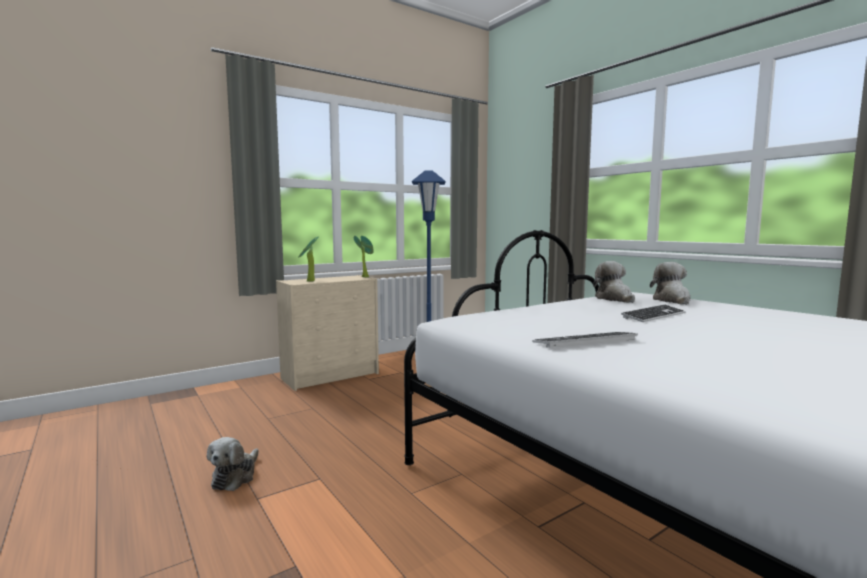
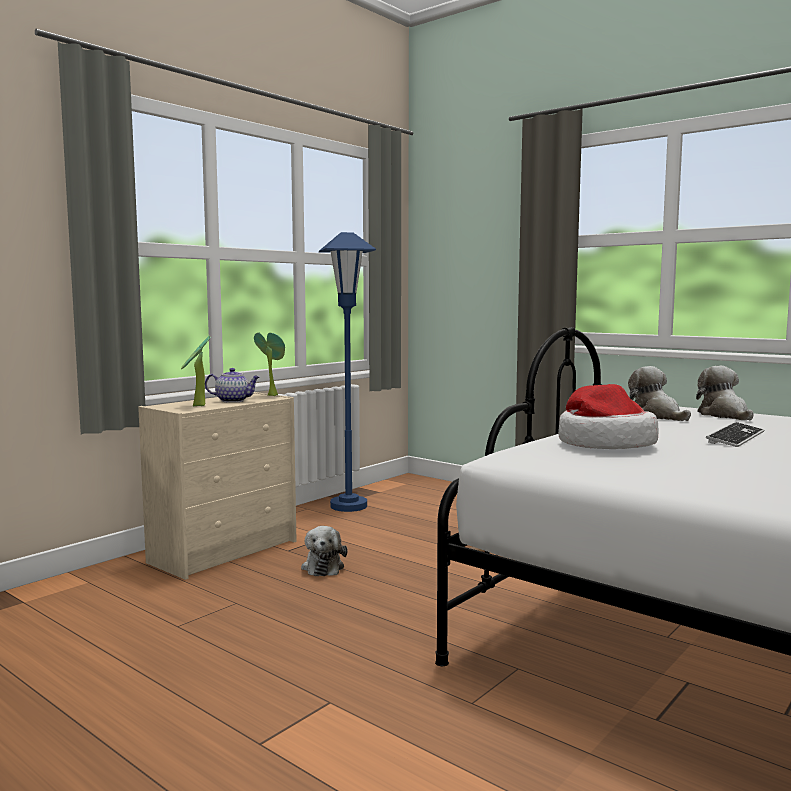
camera: 15 degrees left, 0 degrees up
(235, 476) = (199, 717): plush toy -> plush toy (323, 567)
(336, 279) = (233, 401): none -> teapot
(537, 315) = (603, 444): none -> hat
(585, 341) = (715, 477): keyboard -> none

